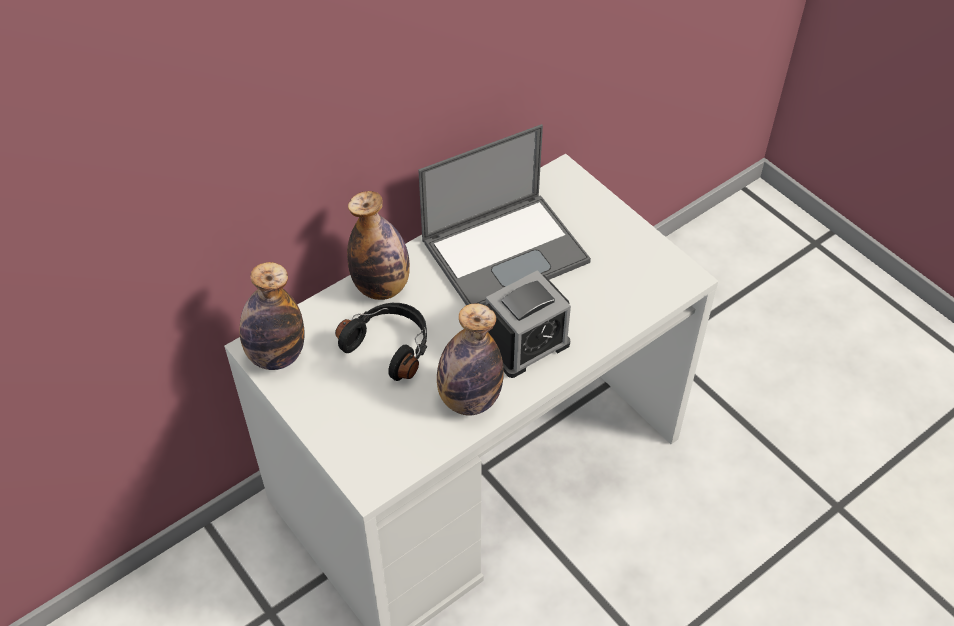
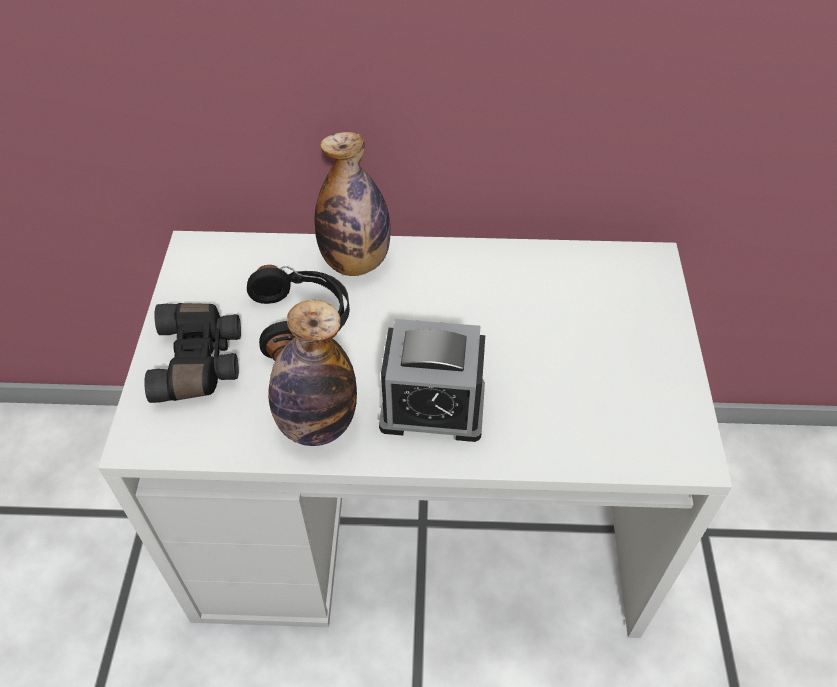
camera: 40 degrees right, 0 degrees up
(276, 355) = (201, 265): bottle -> none
(353, 414) = (201, 361): none -> black binoculars
(506, 250) = (512, 300): laptop -> none

